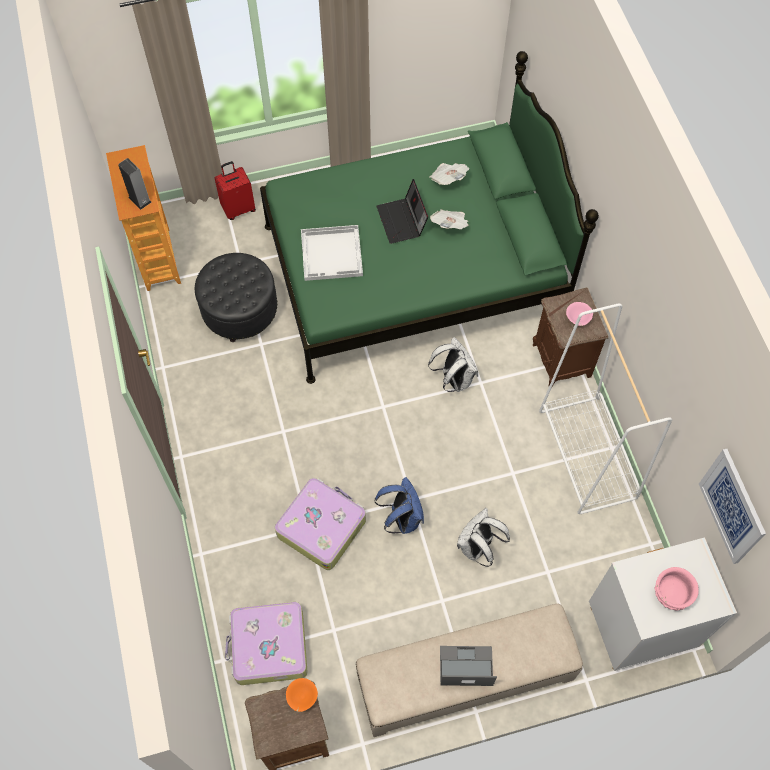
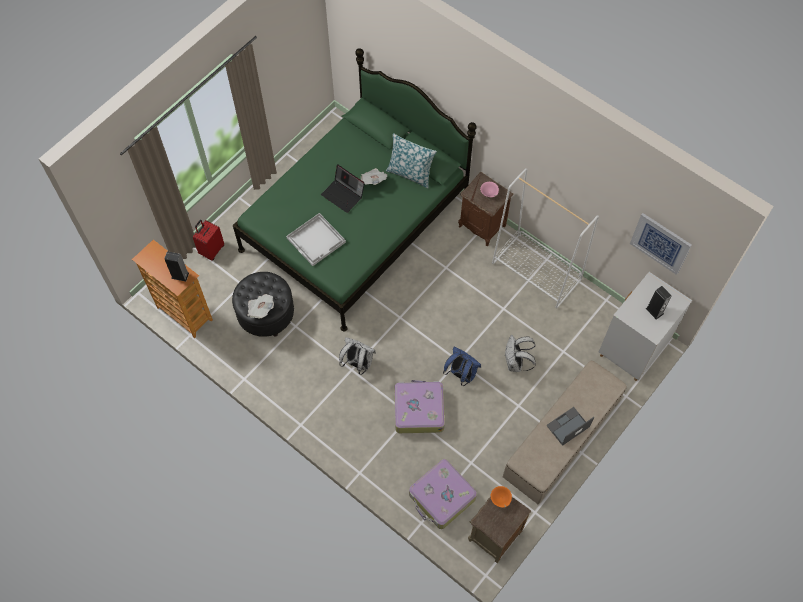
camera: 35 degrees left, 0 degrees up
(448, 179) = (350, 153): newspaper -> newspaper (260, 309)
(454, 379) = (429, 275): white backpack -> white backpack (358, 363)
(500, 241) = (410, 173): none -> pillow
(672, 593) = (654, 311): pink bowl -> speaker

